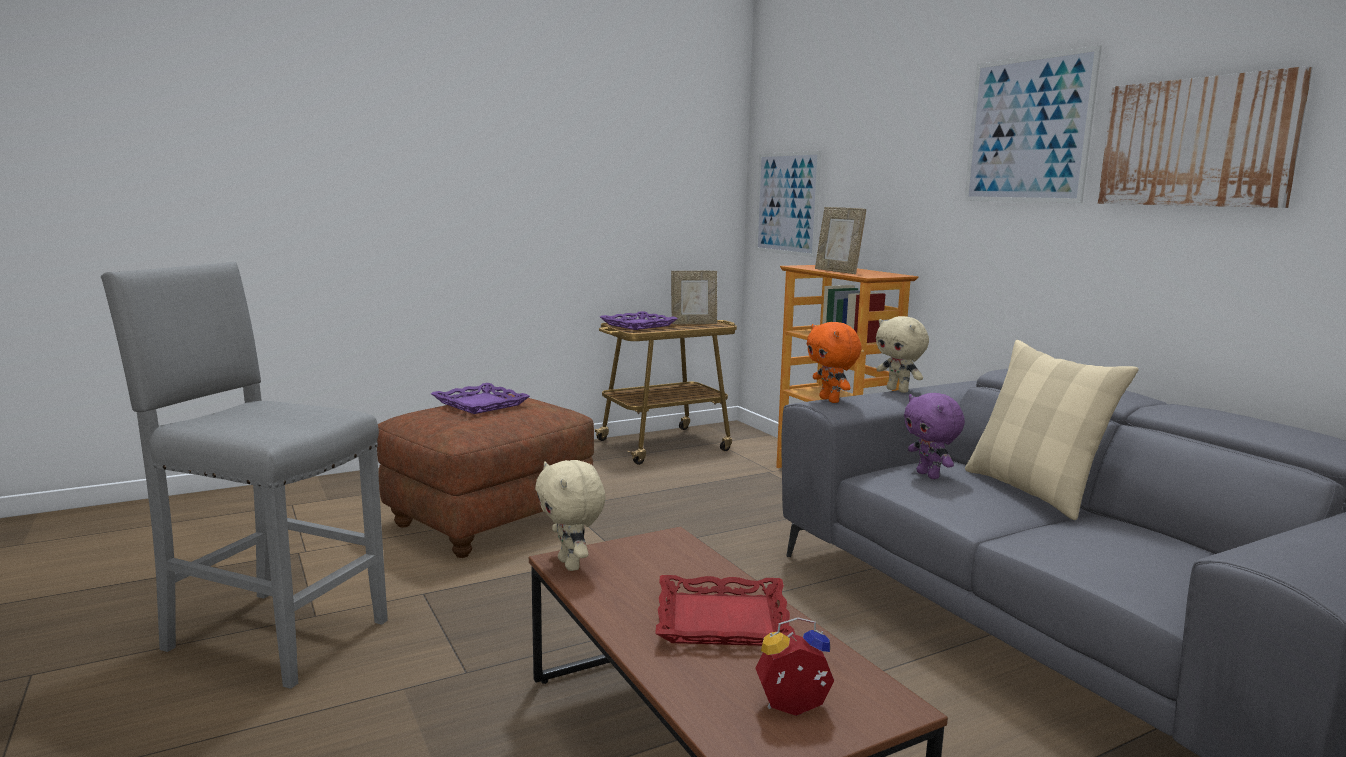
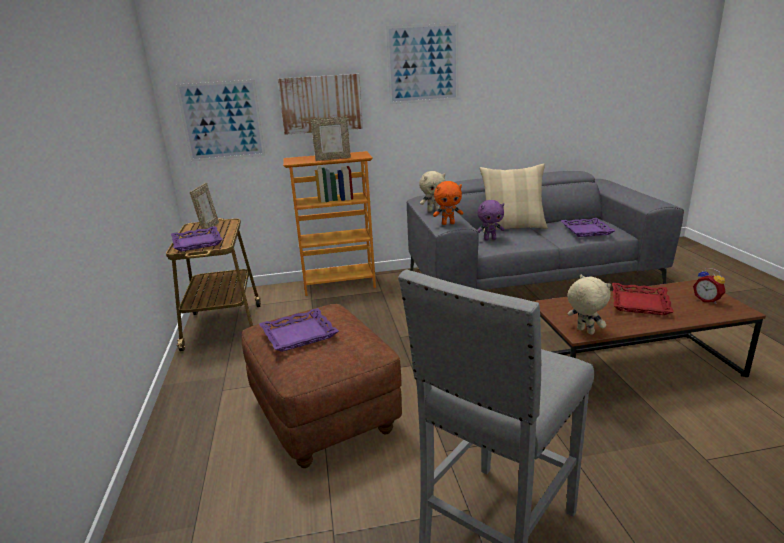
camera: 70 degrees left, 10 degrees up
(571, 564) = (584, 331): beige plush toy -> beige plush toy turned 120 degrees counterclockwise
(794, 710) = (707, 300): alarm clock -> alarm clock turned 45 degrees counterclockwise
(1113, 557) = (587, 230): none -> purple tray
(1196, 142) = (505, 69): picture -> picture (321, 104)

